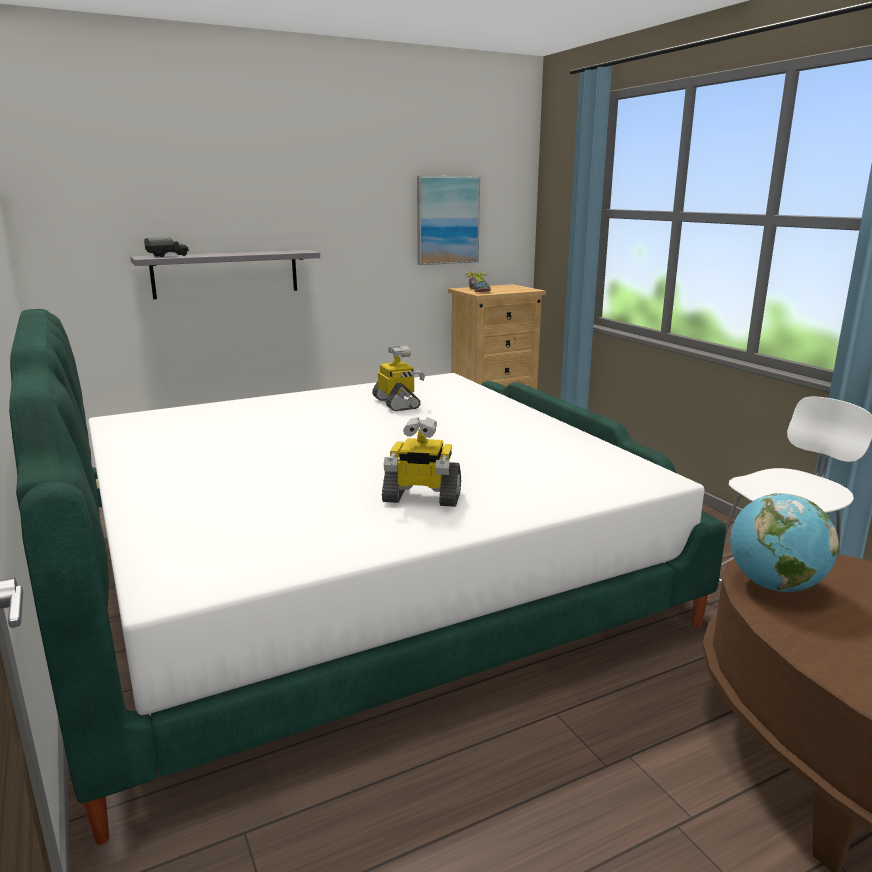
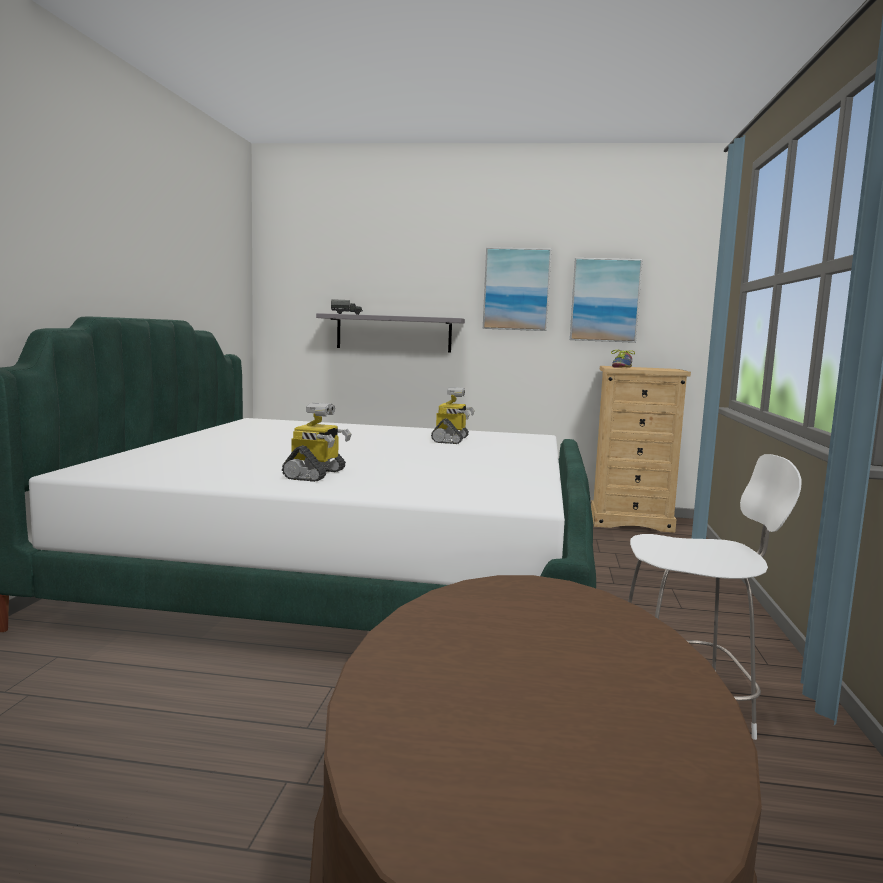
camera: 35 degrees right, 10 degrees down
(361, 212) = (516, 289): none -> picture
(421, 498) = (316, 474): toy robot -> toy robot turned 120 degrees counterclockwise
(774, 586) = (494, 595): globe -> none

